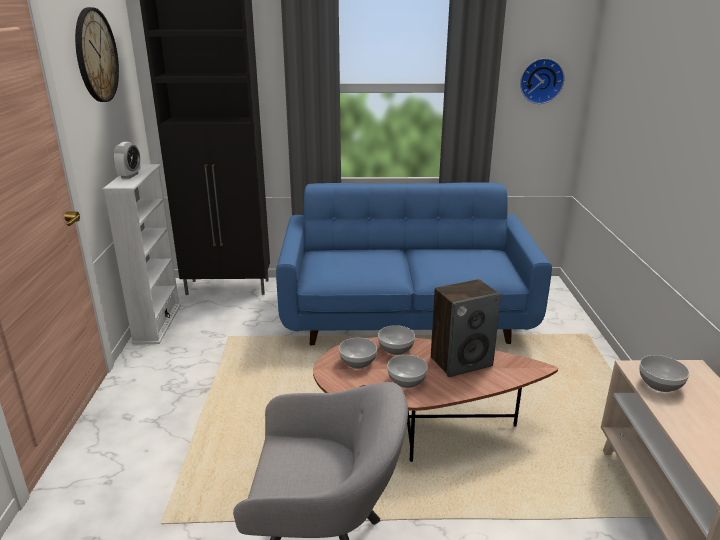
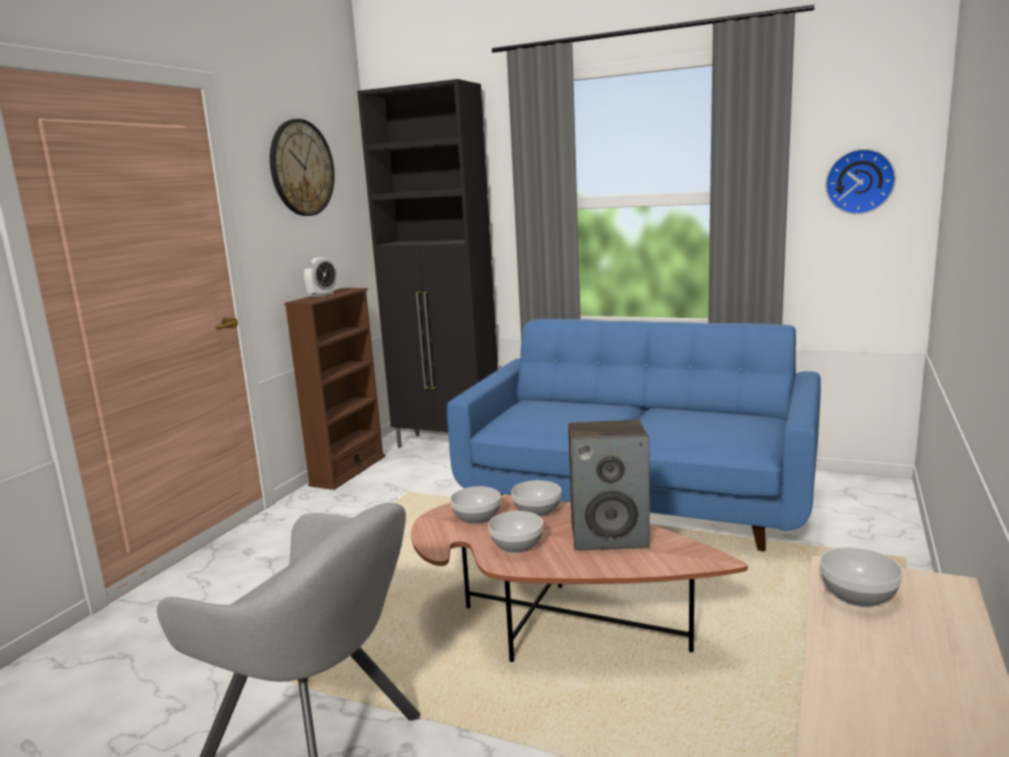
camera: 25 degrees right, 10 degrees down
(157, 323) = (348, 470): white bookcase -> brown bookcase

